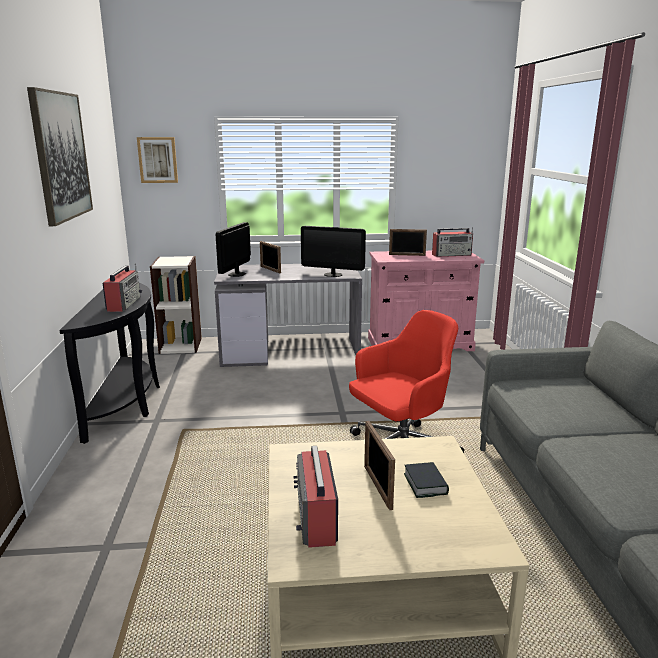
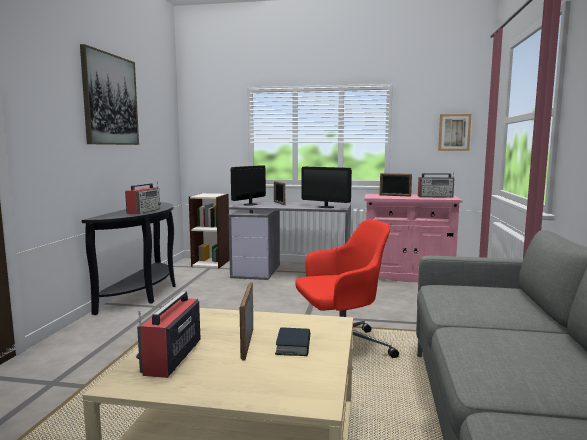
camera: 15 degrees right, 10 degrees down
(158, 160) = (206, 120): picture -> picture (454, 132)

